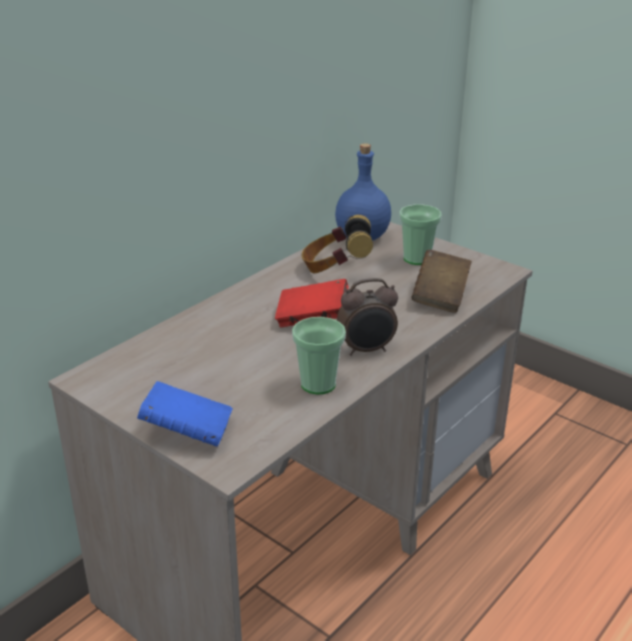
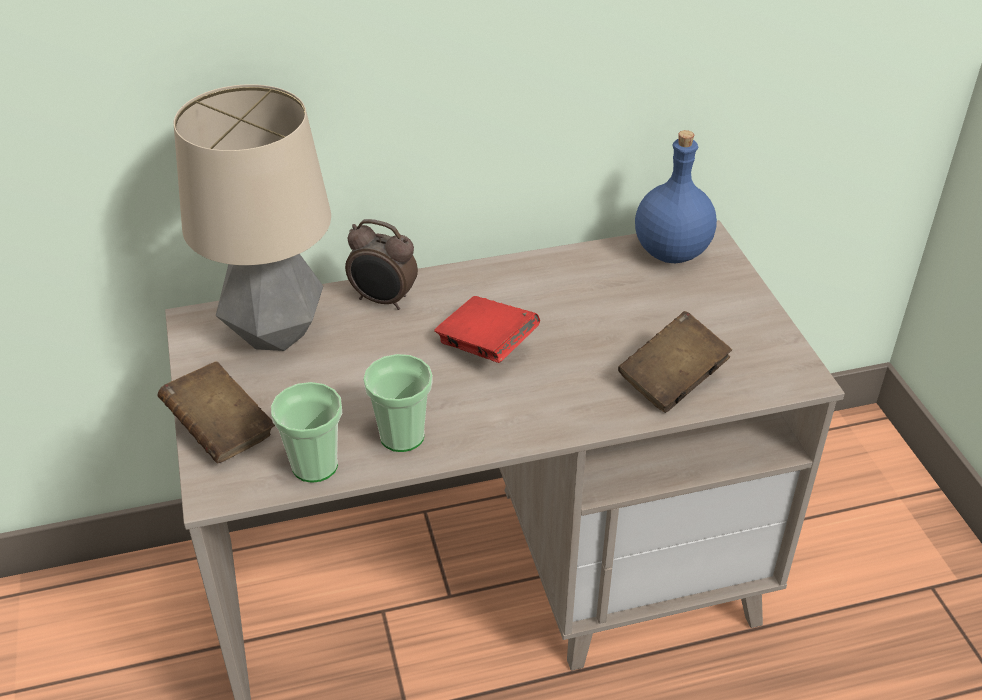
camera: 35 degrees right, 10 degrees up
(156, 363) = (275, 333): none -> table lamp
(187, 432) = (221, 431): blue book -> brown book
(335, 269) = (588, 287): headphones -> none
(366, 350) = (501, 416): alarm clock -> alarm clock (383, 300)
(417, 258) = (705, 312): cup -> cup (315, 465)

